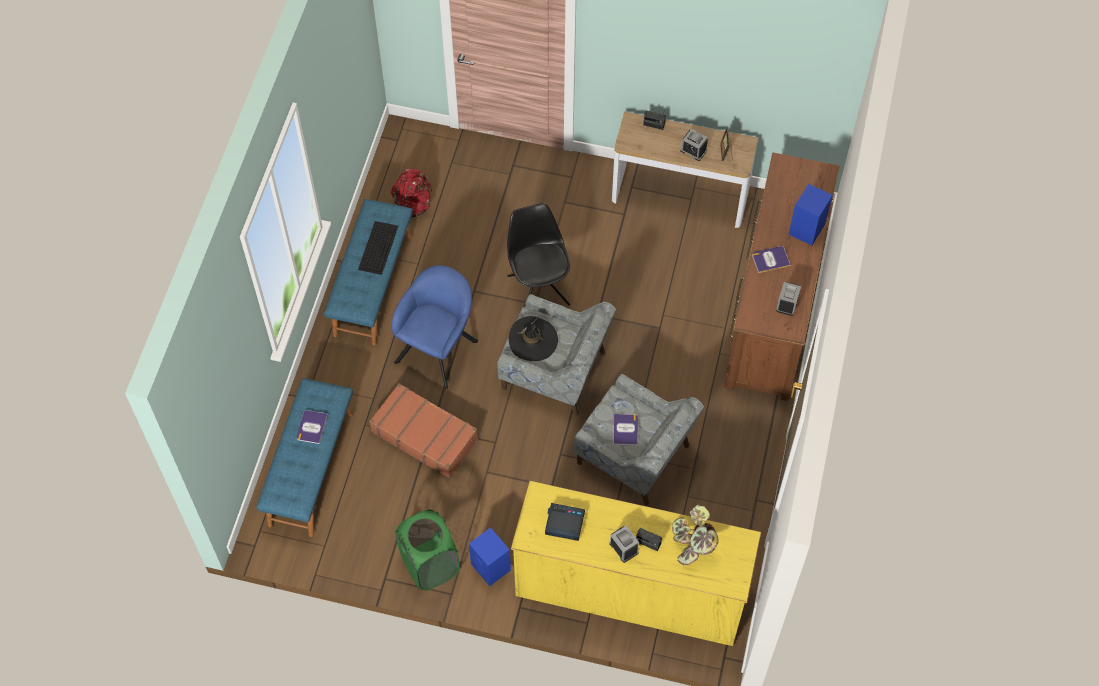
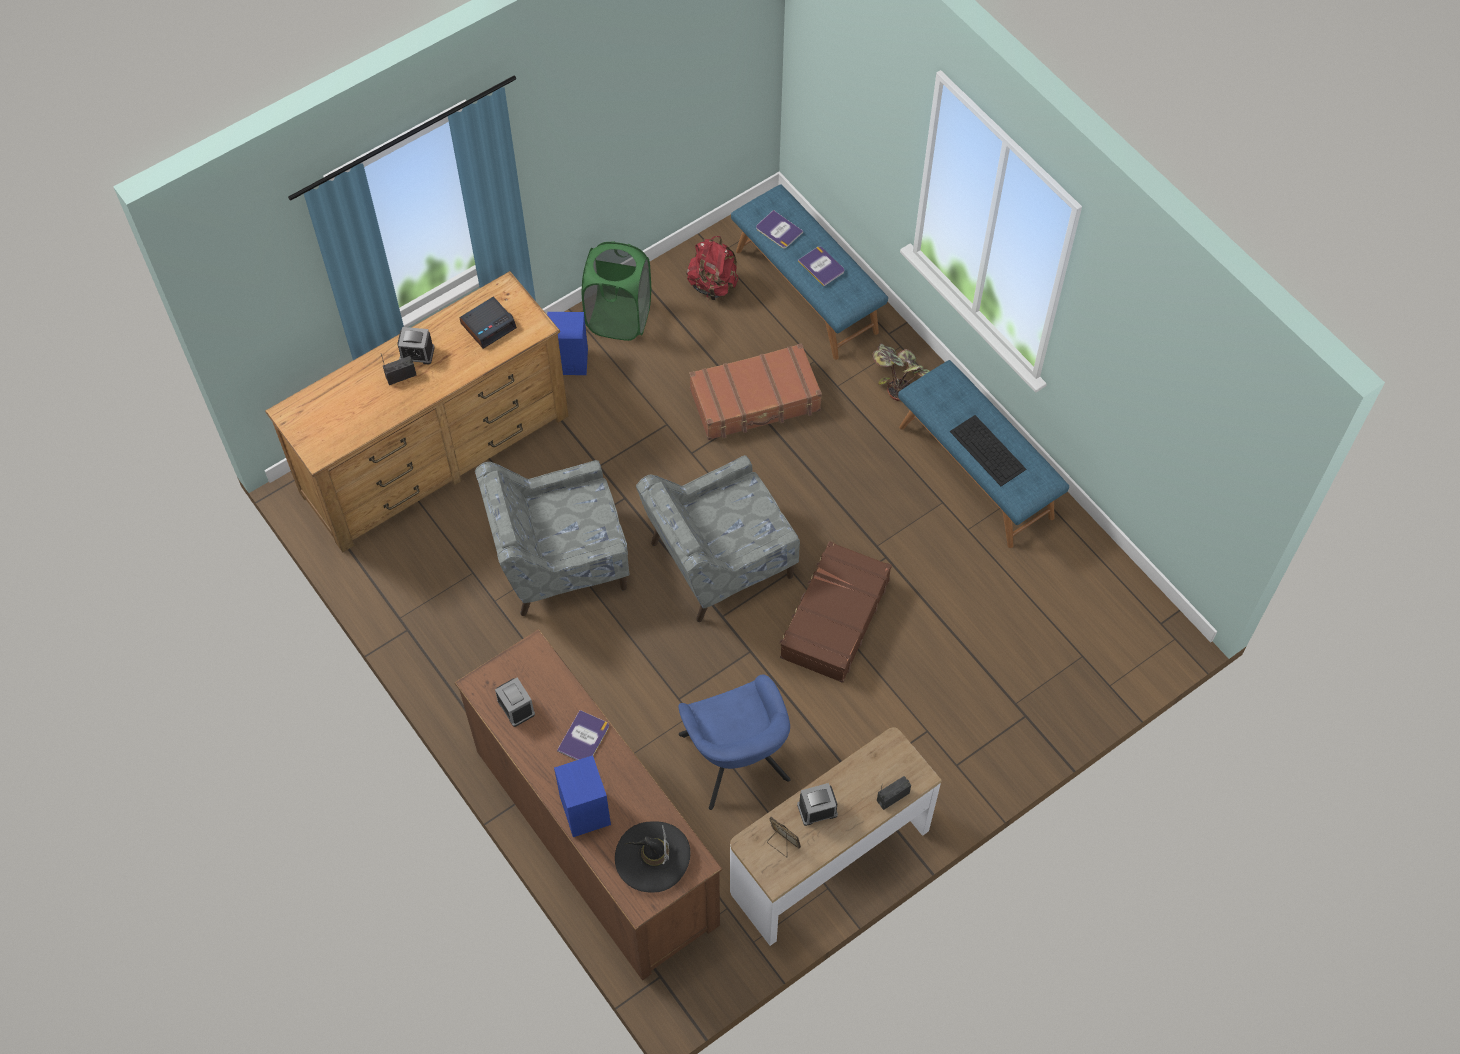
camera: 130 degrees right, 0 degrees up
(414, 204) = (1052, 578): red backpack -> red backpack (713, 285)
(438, 348) = (844, 478): blue armchair -> blue armchair (736, 762)
(533, 340) = (745, 512): black hat -> black hat (652, 857)
(538, 289) = (834, 619): black chair -> brown suitcase
(625, 430) = (566, 518): book -> book (778, 230)
(630, 588) = (435, 454): yellow dresser -> brown dresser
(693, 544) = (360, 410): potted plant -> potted plant (897, 377)

